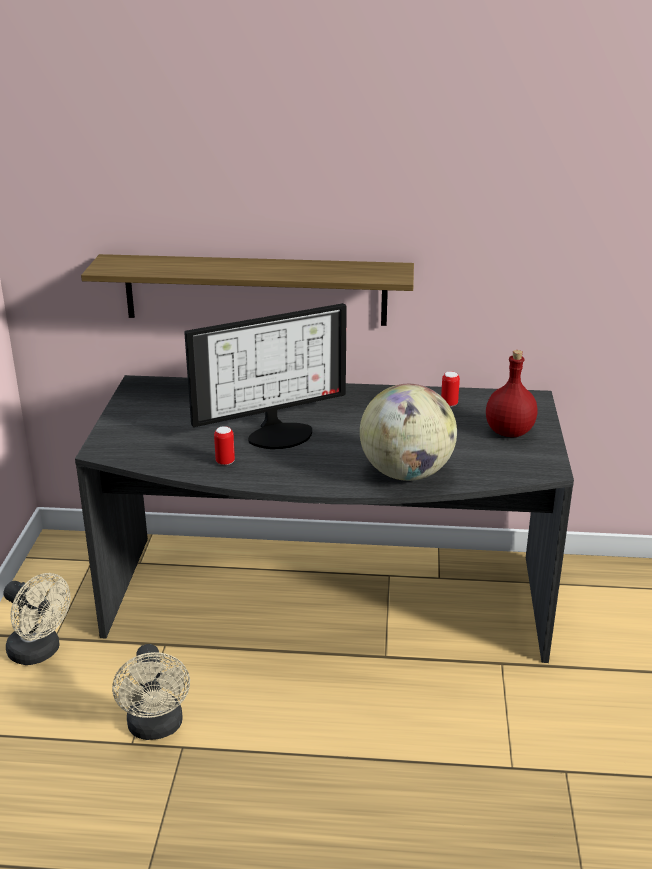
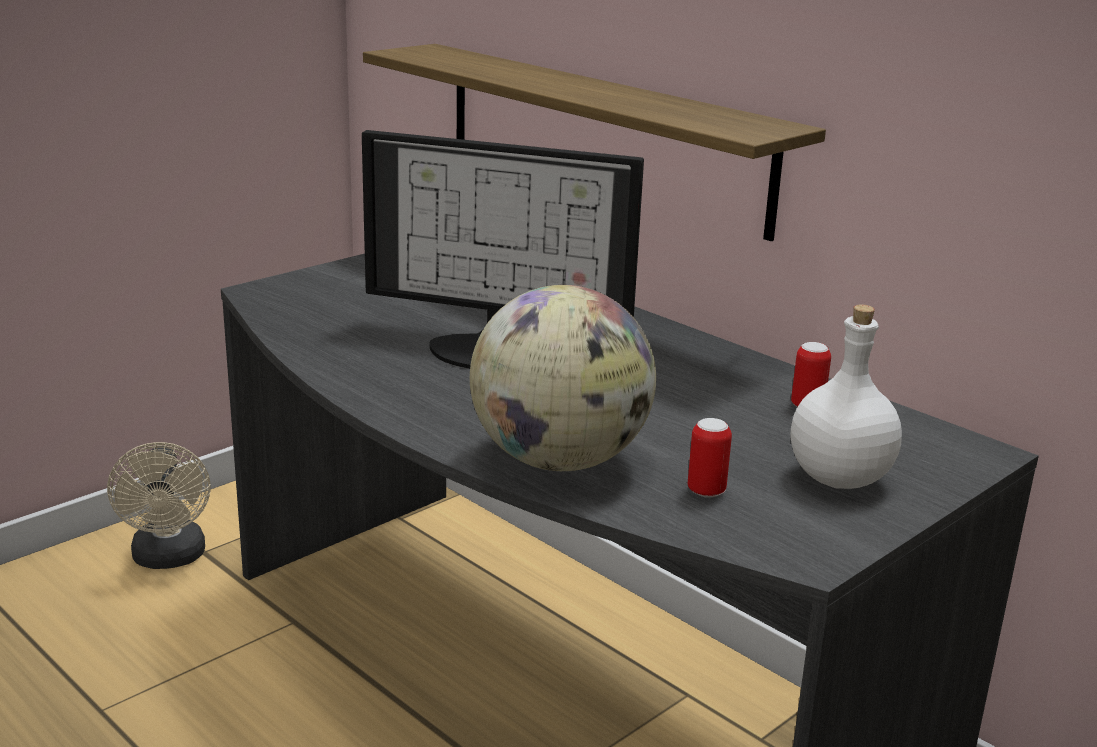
camera: 40 degrees right, 5 degrees down
(156, 728) = (147, 710): beige fan -> none
(225, 462) = (359, 352): can -> can (706, 491)
(510, 432) = (839, 479): red bottle -> white bottle

